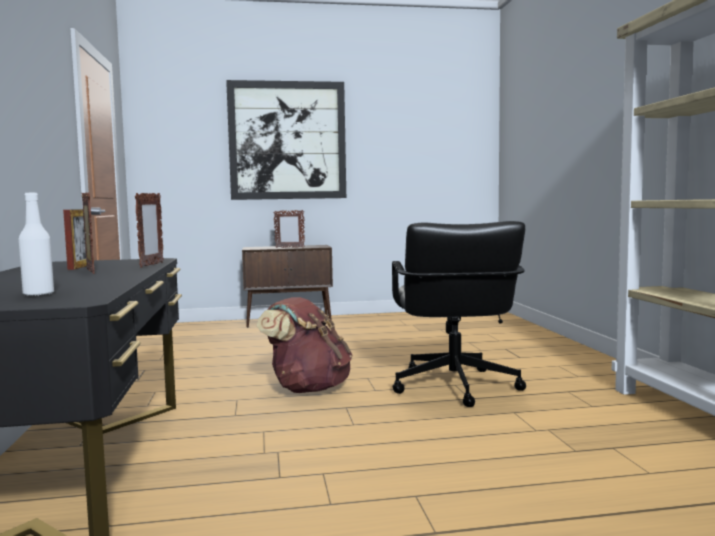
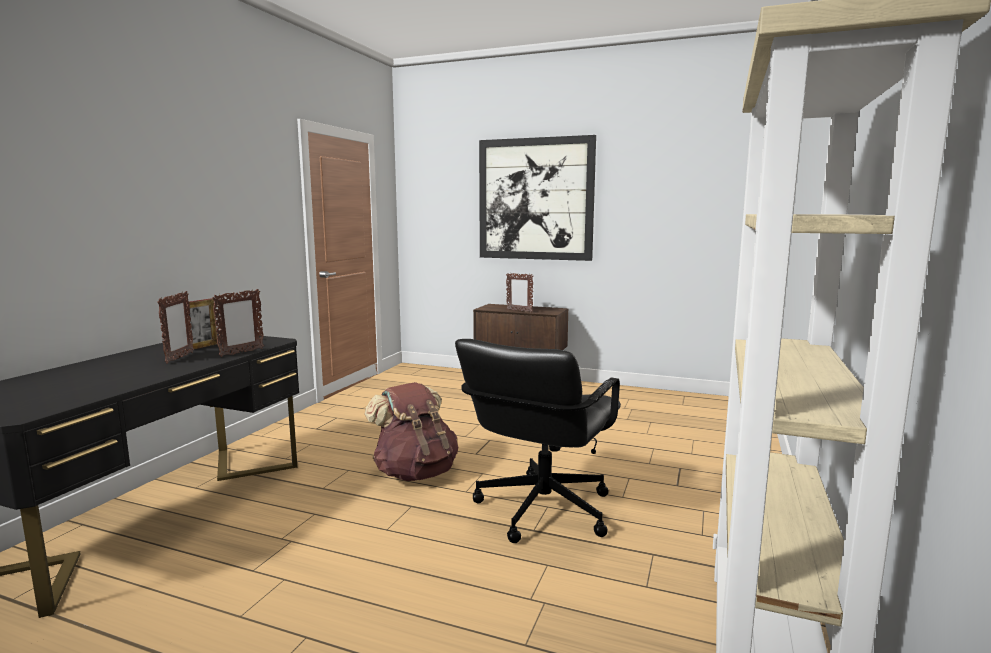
camera: 30 degrees right, 5 degrees up
(38, 294) = (45, 395): white bottle -> none

